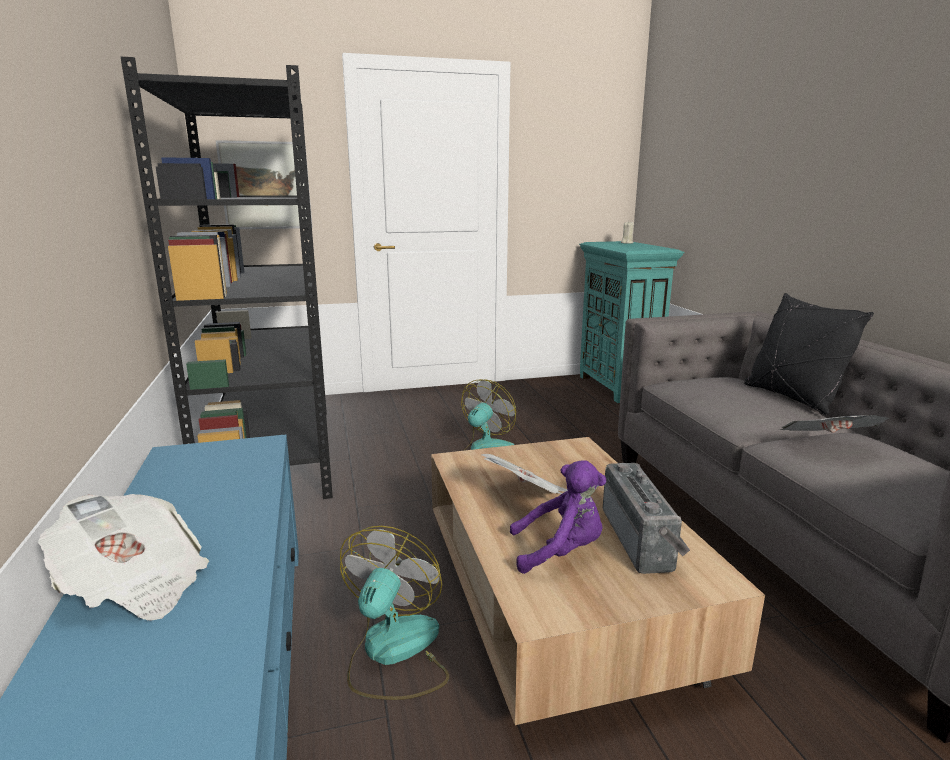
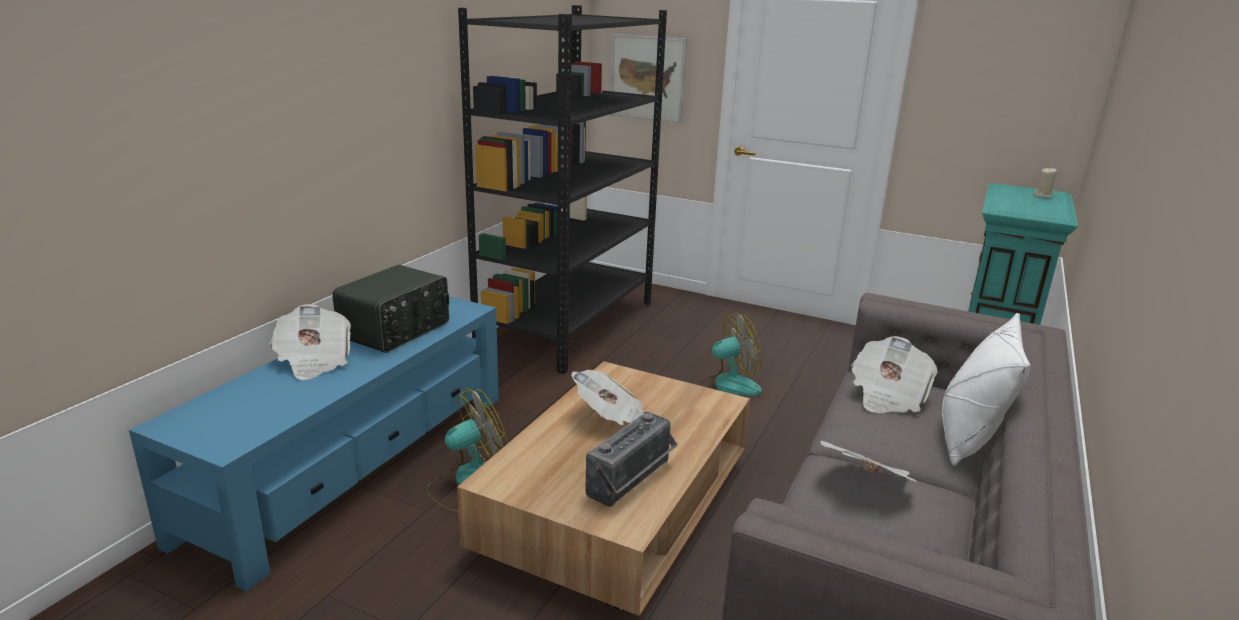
camera: 40 degrees right, 5 degrees up
(203, 498) = (396, 330): none -> radio
(560, 552) = (565, 459): purple plush toy -> none
(711, 389) = (887, 396): none -> newspaper
(792, 398) = (968, 438): black pillow -> white pillow

